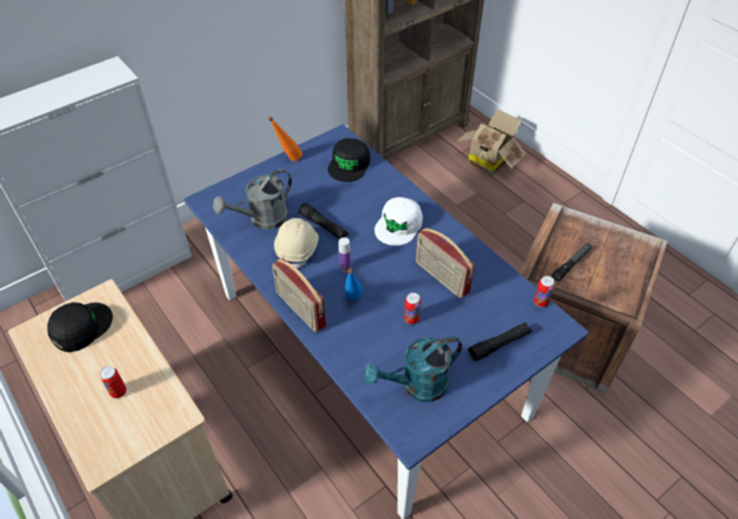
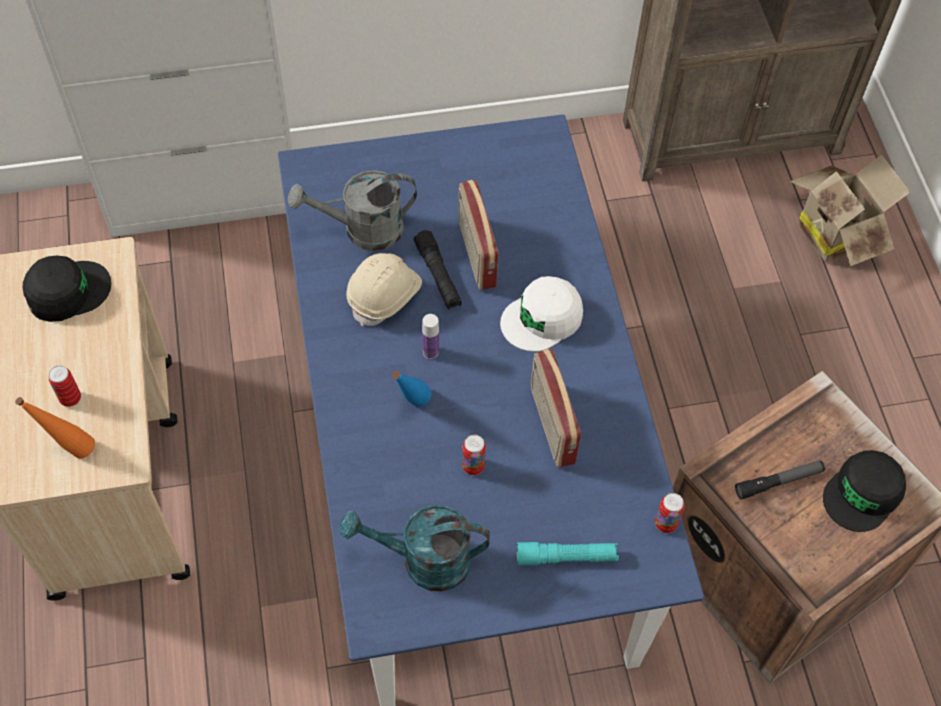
camera: 25 degrees right, 10 degrees up
(288, 160) = (450, 146): orange bottle -> orange bottle (69, 449)
(300, 310) = (338, 387): radio -> radio (476, 253)
(349, 164) = (532, 189): black cap -> black cap (863, 494)
(499, 345) = (566, 557): black flashlight -> turquoise flashlight

